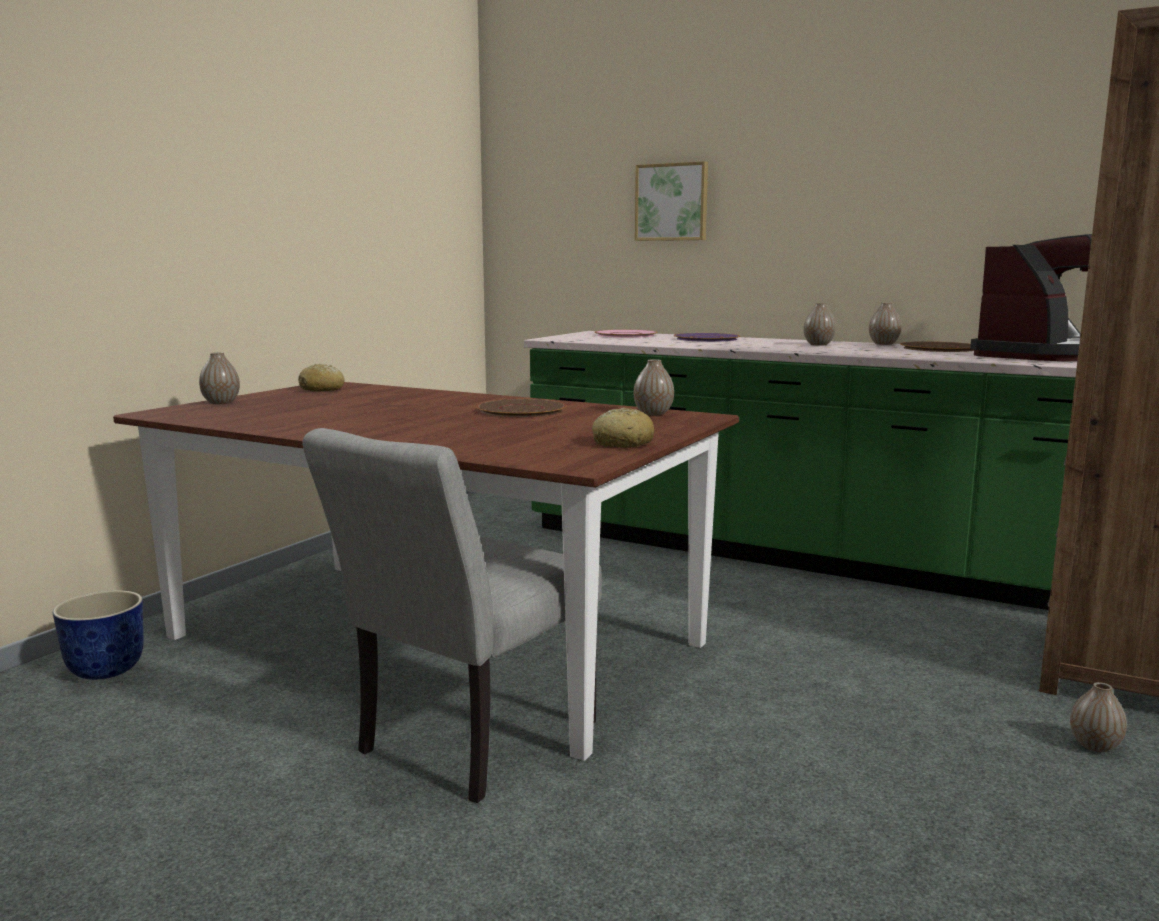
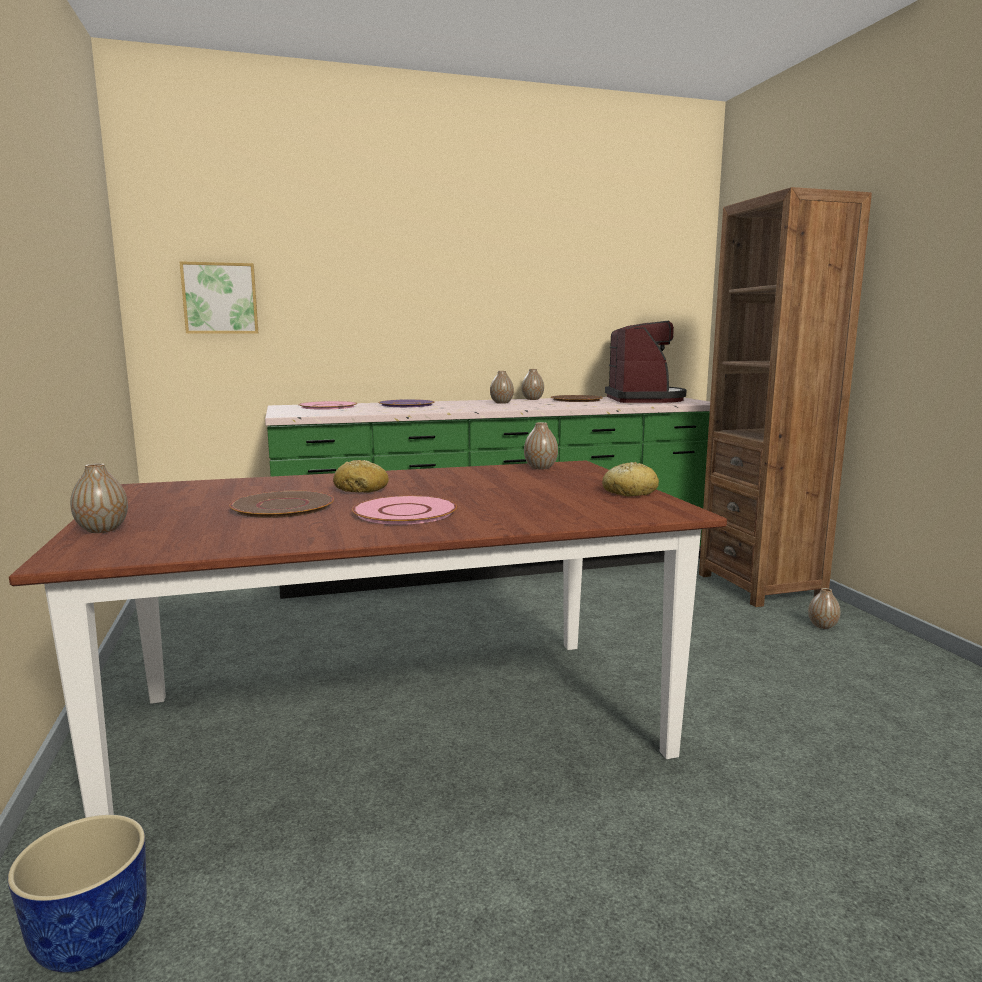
camera: 45 degrees left, 0 degrees up
(322, 389) = (157, 494): bread -> bread (361, 489)
(394, 423) = (405, 512): none -> pink plate
(465, 744) = (594, 791): grey chair -> none
(521, 410) = (444, 481): brown plate -> brown plate (283, 506)
(672, 202) = (344, 287): picture -> picture (220, 298)

